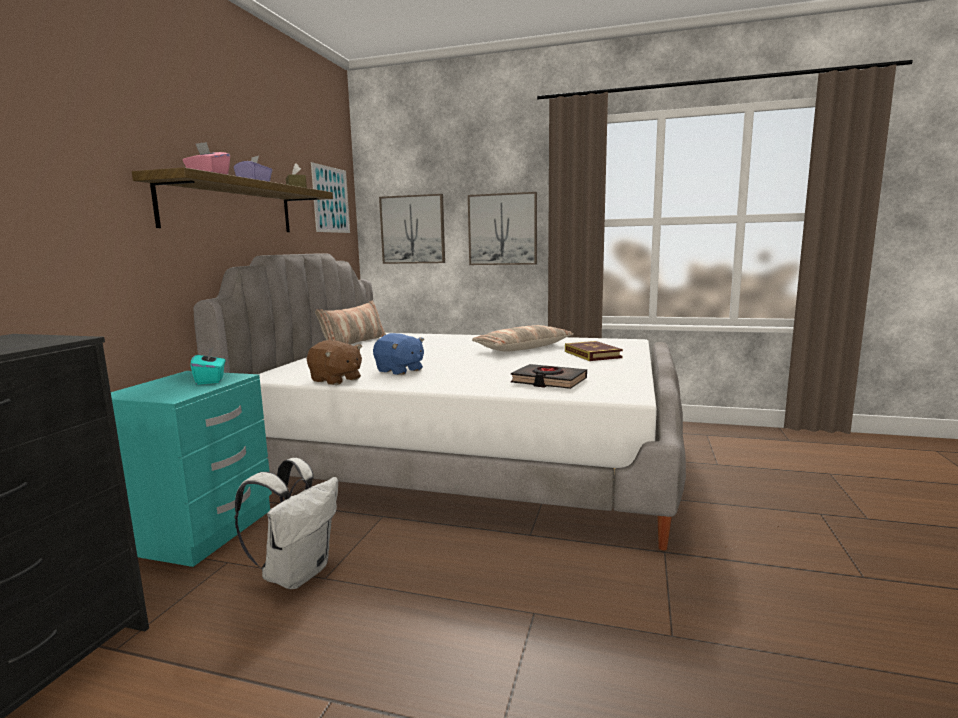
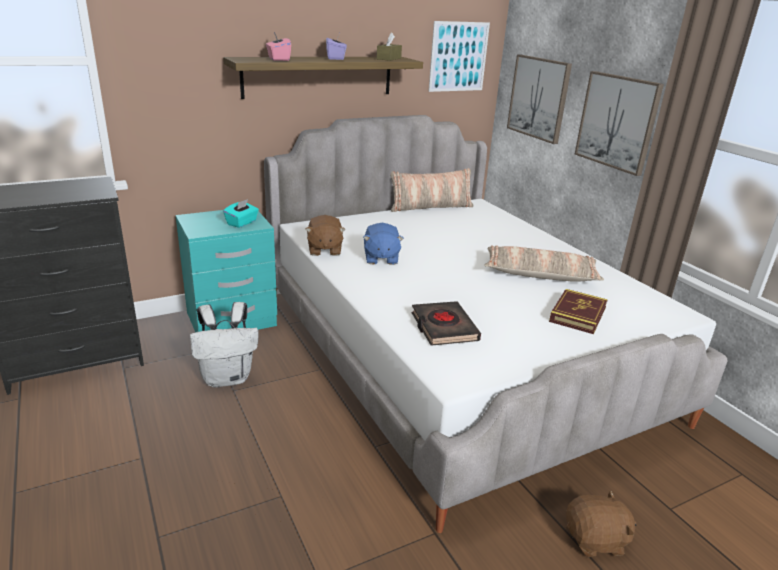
camera: 45 degrees right, 15 degrees up
(725, 497) = (595, 540): none -> brown plush toy

